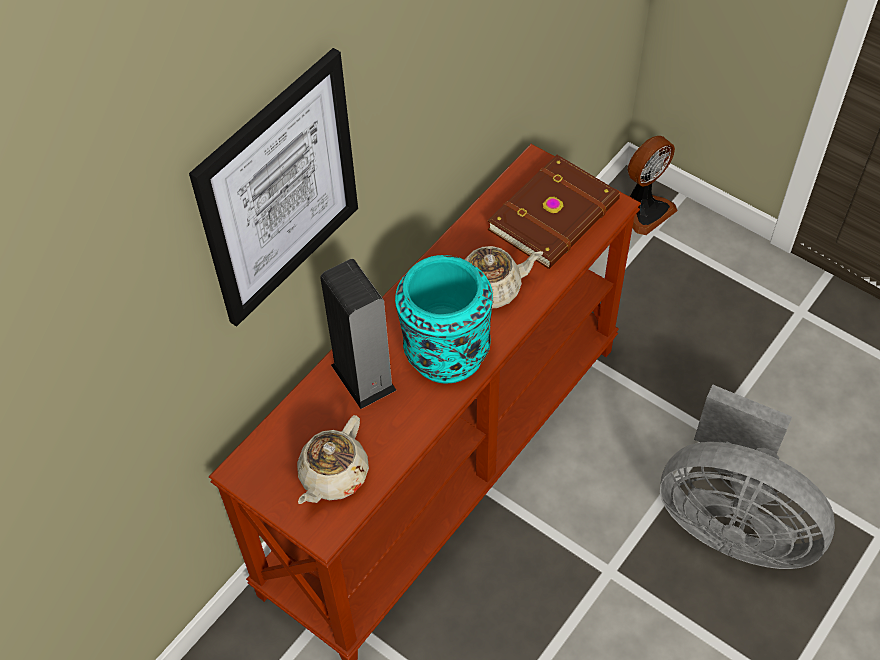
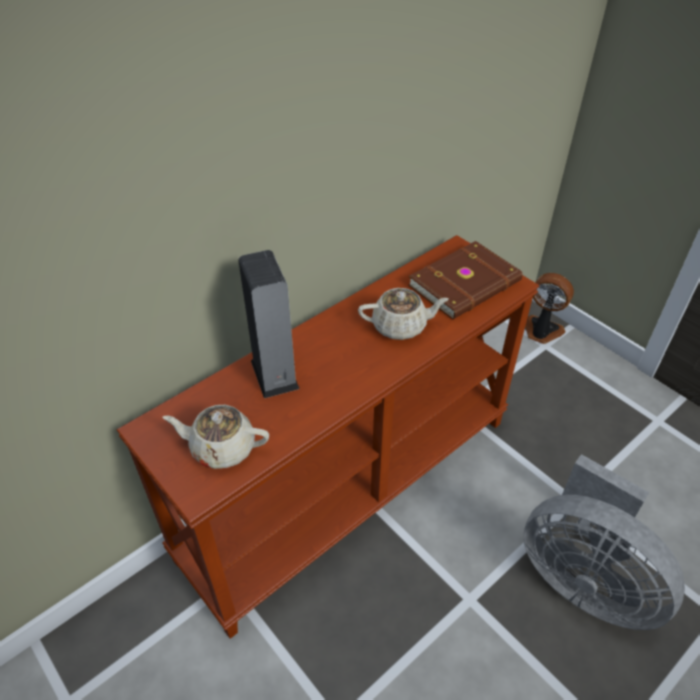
camera: 10 degrees right, 10 degrees down
(279, 190) = (203, 158): picture -> none
(333, 476) = (222, 448): beige teapot -> beige teapot turned 60 degrees clockwise
(445, 353) = (349, 367): turquoise vase -> none
(644, 210) = (541, 331): fan -> fan turned 120 degrees counterclockwise

